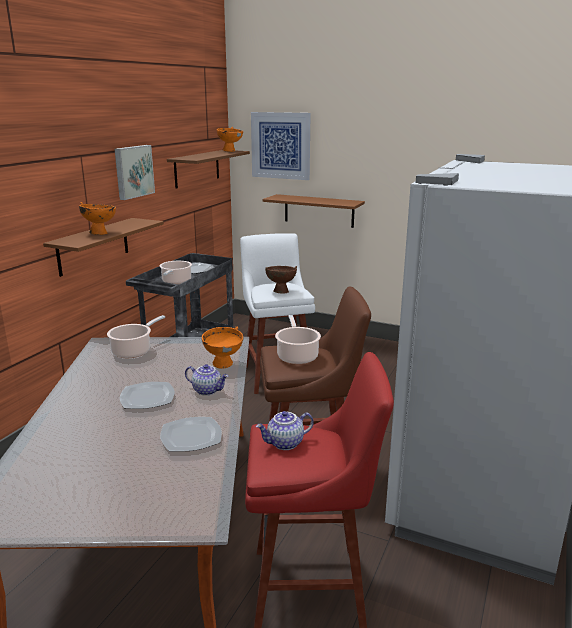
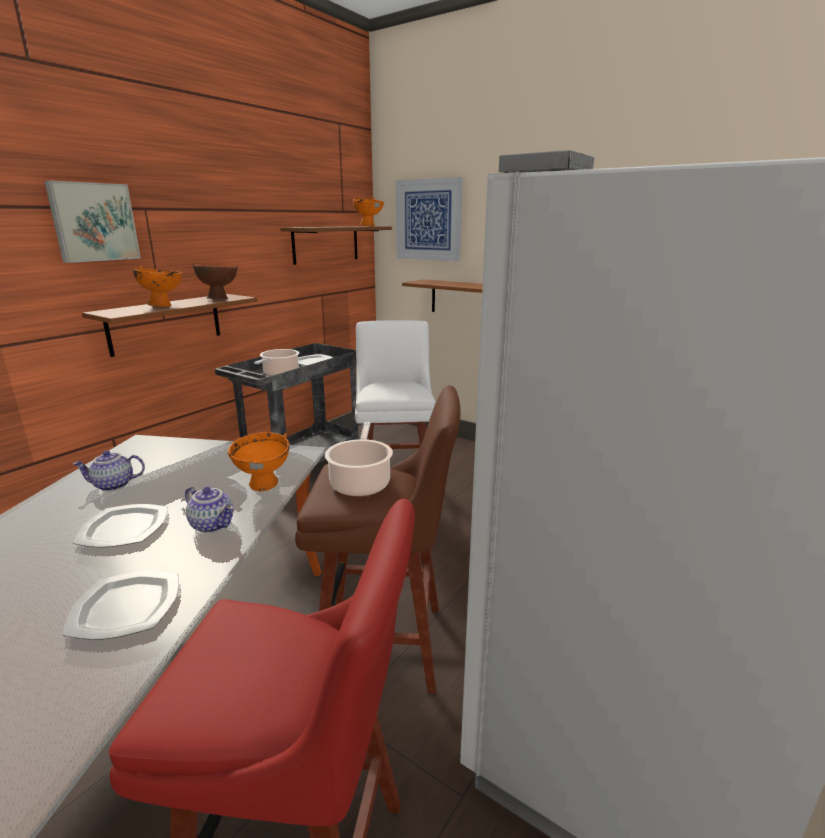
camera: 10 degrees right, 0 degrees up
(133, 171) = (228, 237): picture -> picture (93, 222)
(133, 351) = (167, 456): cooking pot -> none
(280, 292) = (394, 392): brown bowl -> brown bowl (218, 299)
(285, 444) = (234, 654): teapot -> teapot (113, 485)

